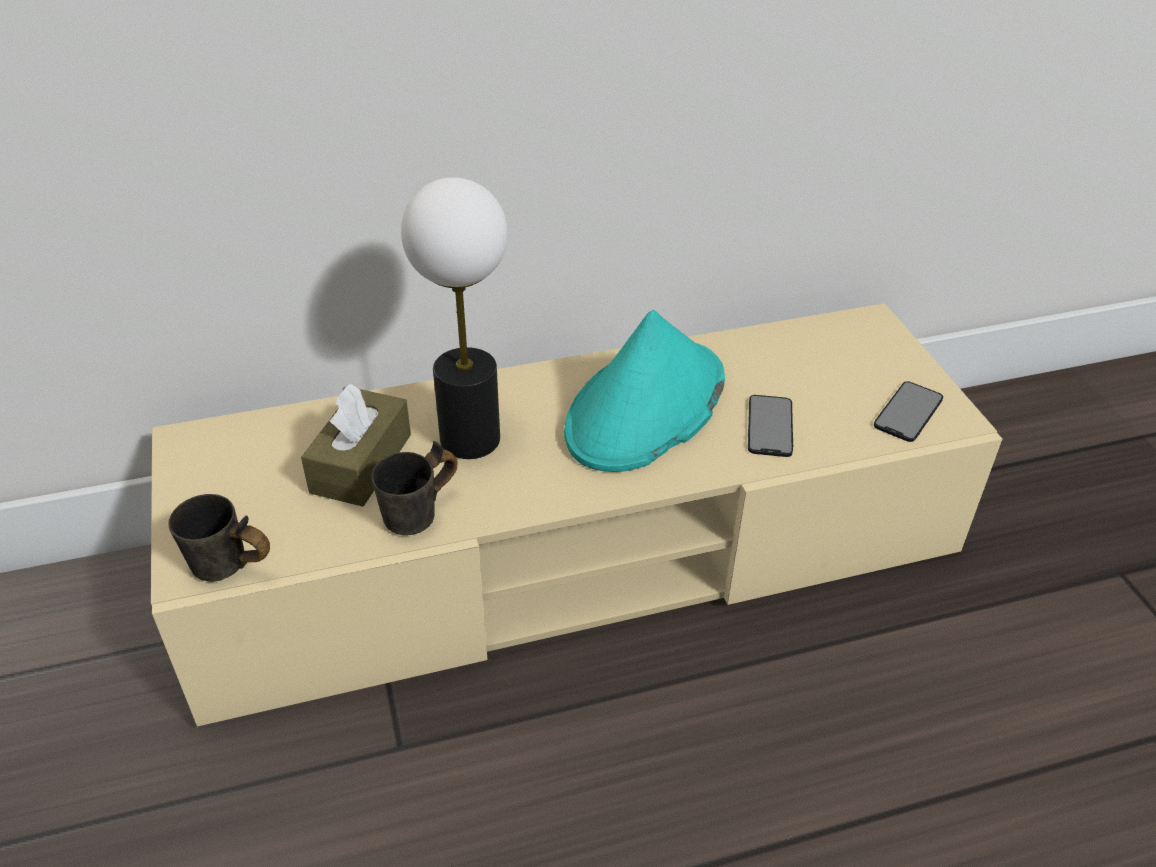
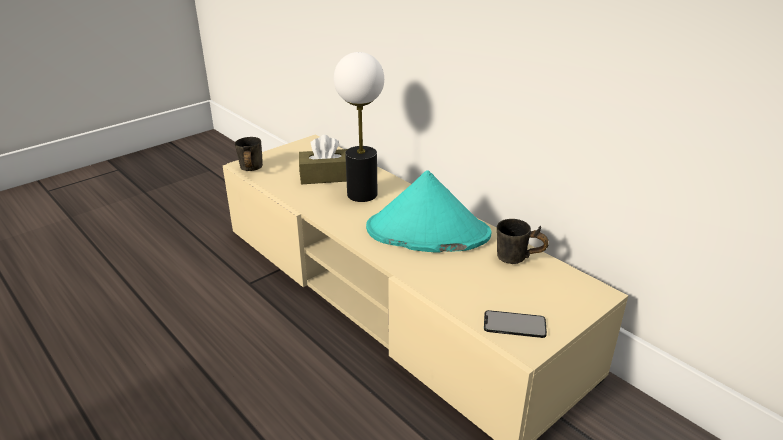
camera: 65 degrees right, 10 degrees down
(423, 517) = (304, 198): grey mug -> grey mug (517, 261)
(770, 426) = (449, 274): phone -> none

